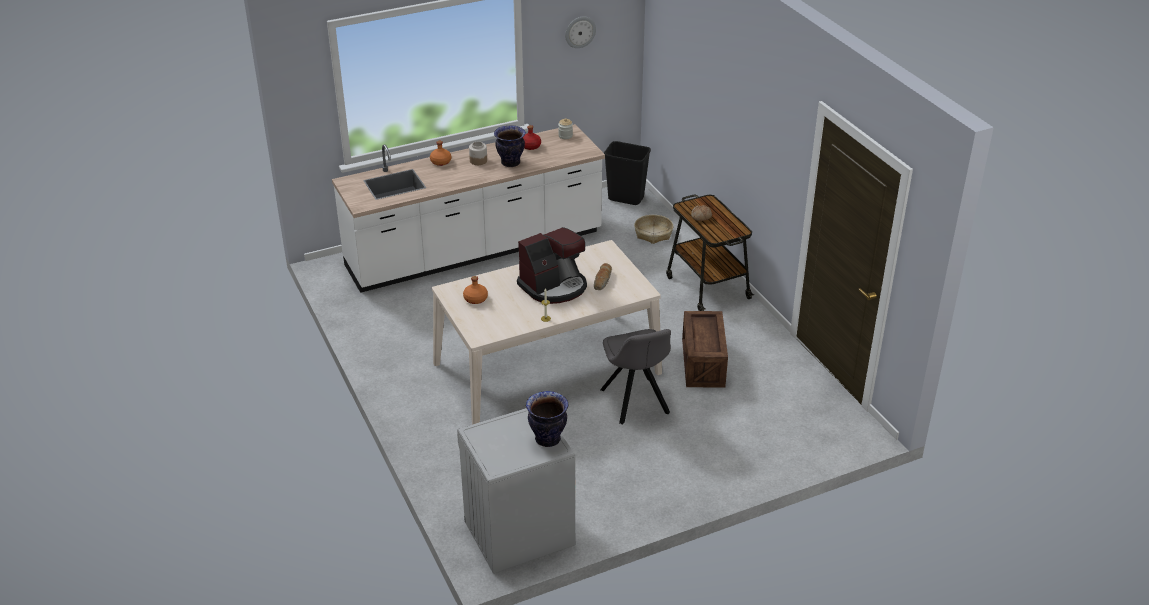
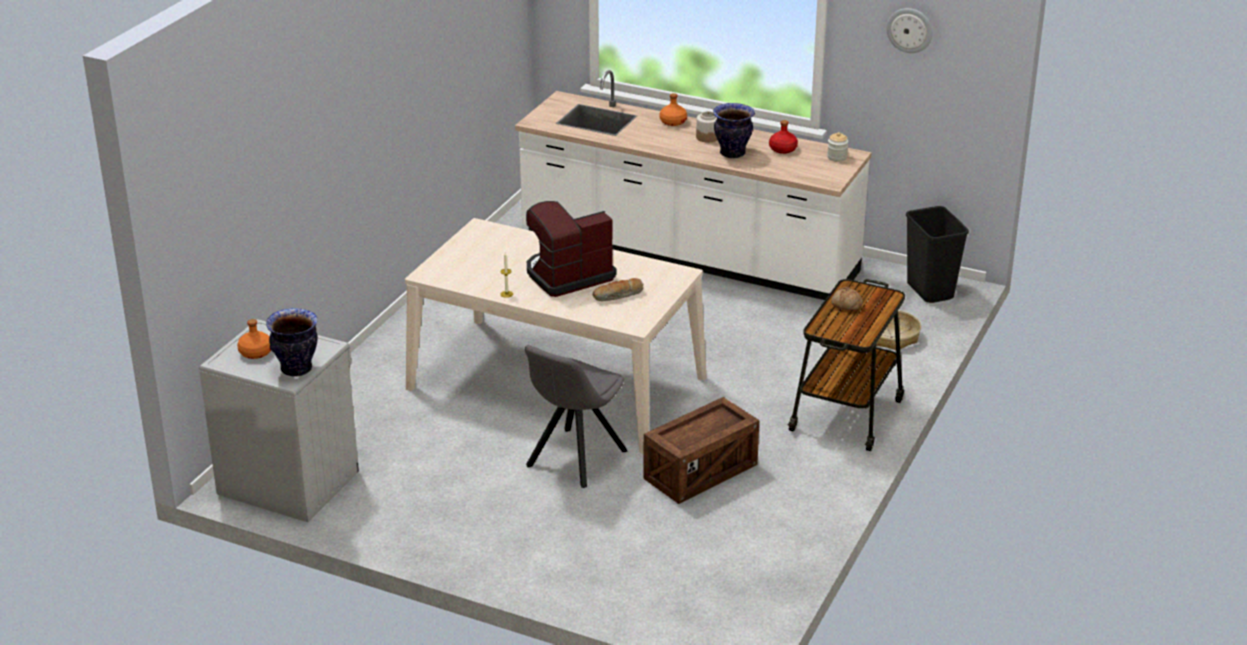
camera: 50 degrees right, 5 degrees down
(475, 299) = (485, 246): orange bottle -> orange bottle (255, 352)
(554, 286) = (568, 275): coffee machine -> coffee machine turned 135 degrees clockwise

